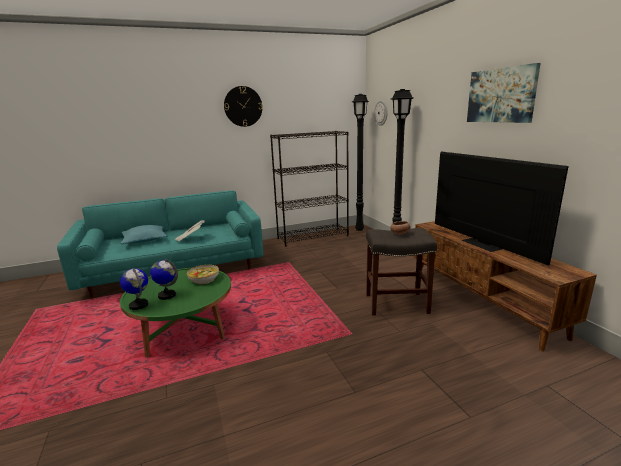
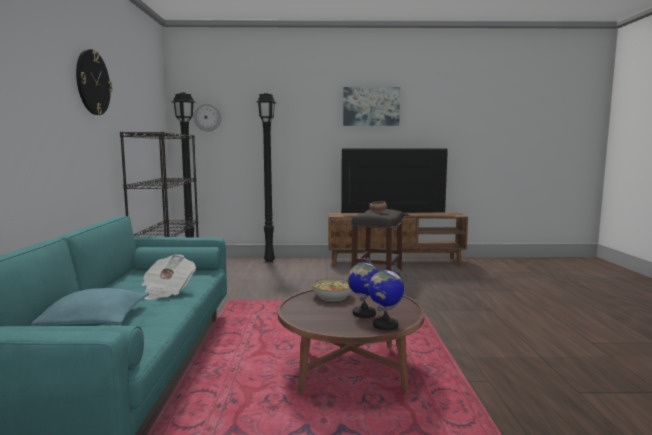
camera: 70 degrees left, 10 degrees down
(184, 329) = (349, 368): green coffee table -> brown coffee table

